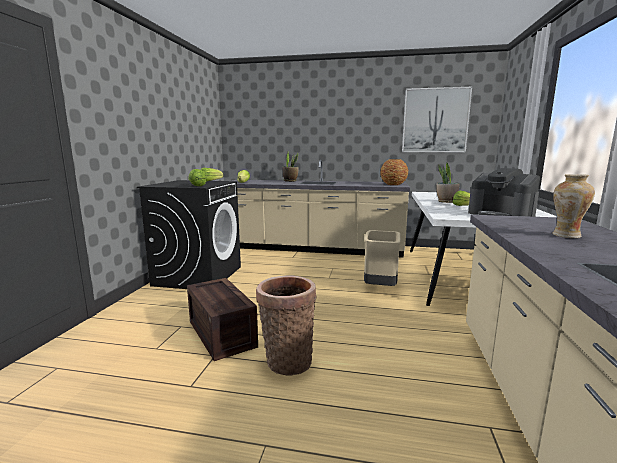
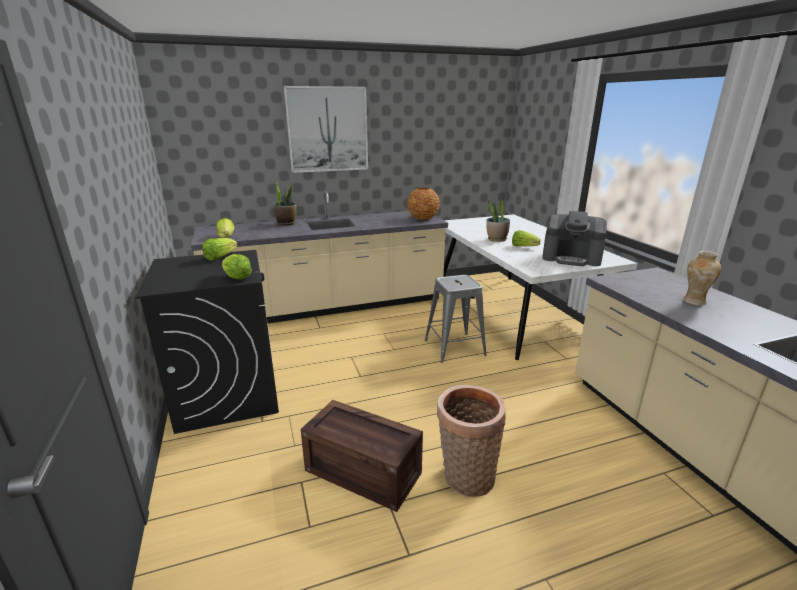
camera: 30 degrees left, 10 degrees up
(379, 286) = (455, 347): beige trash can -> grey stool
(435, 120) = (451, 135): picture -> picture (328, 130)

